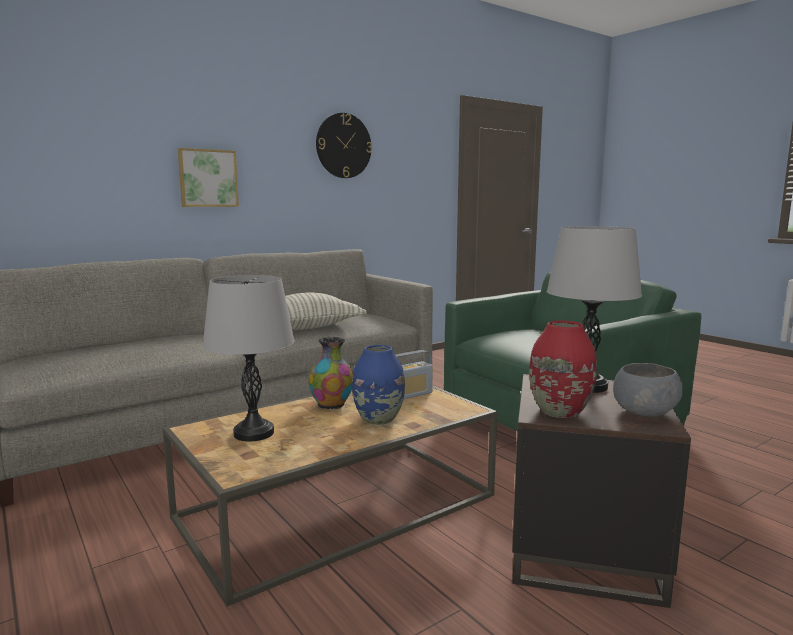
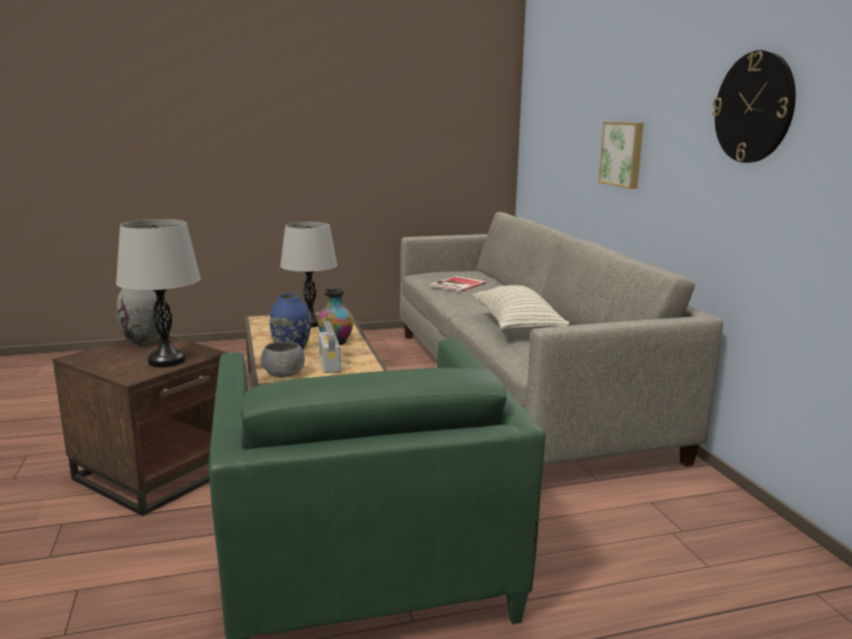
camera: 110 degrees right, 5 degrees up
(136, 351) = (456, 284): none -> book
(559, 411) = (145, 341): red vase -> grey vase
(643, 412) = (99, 360): grey bowl -> grey bowl (284, 375)

